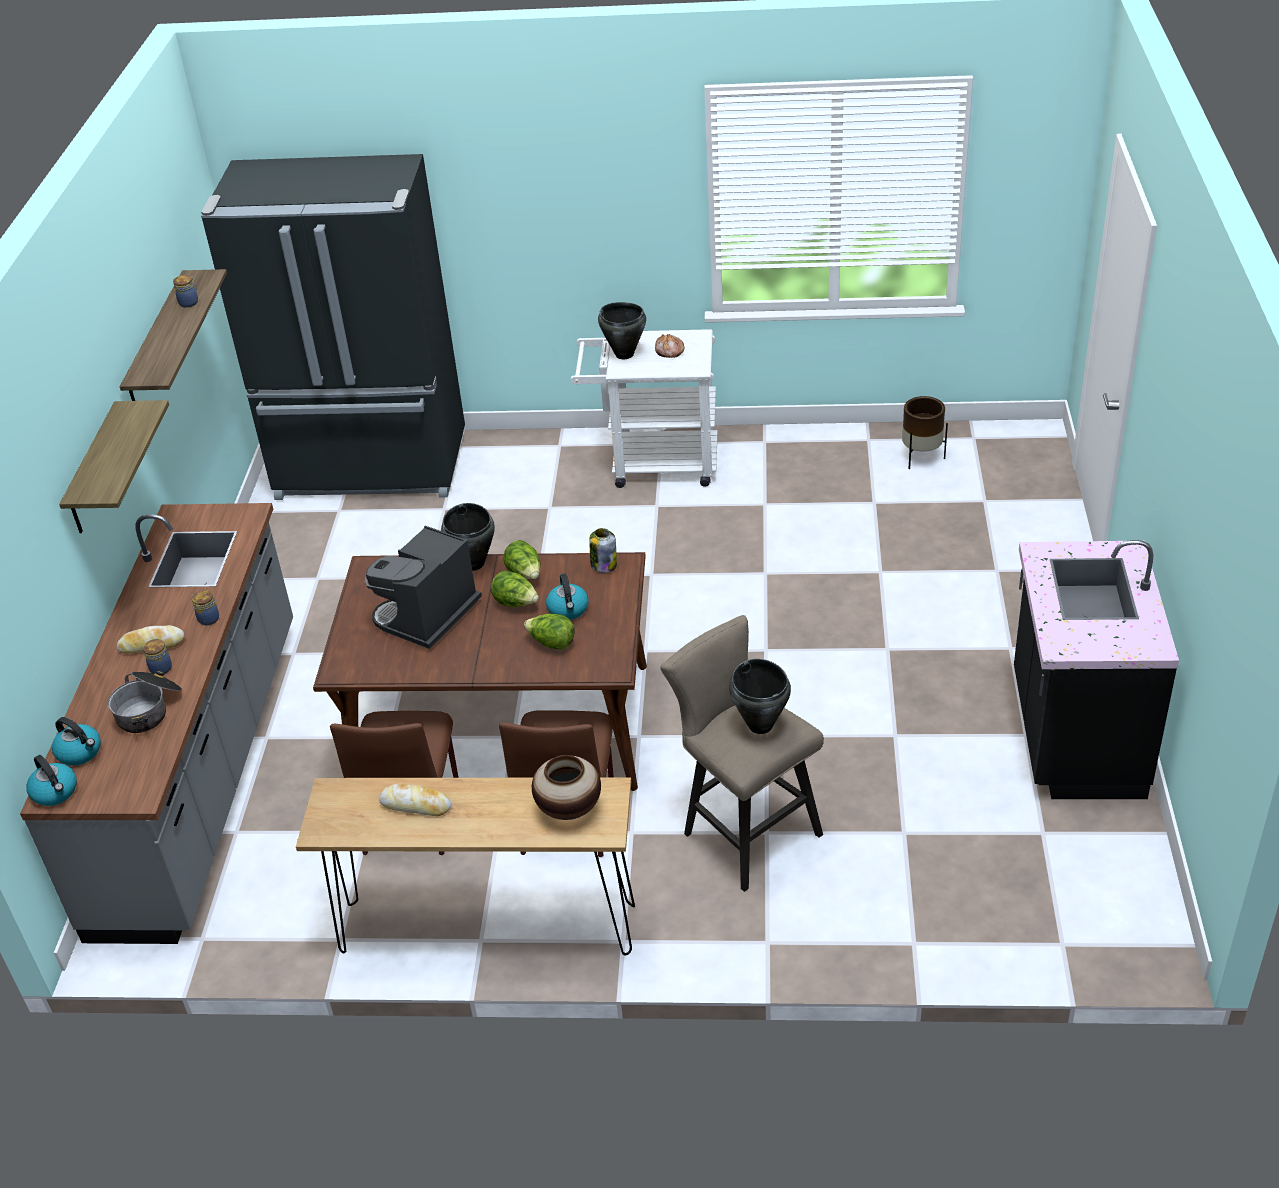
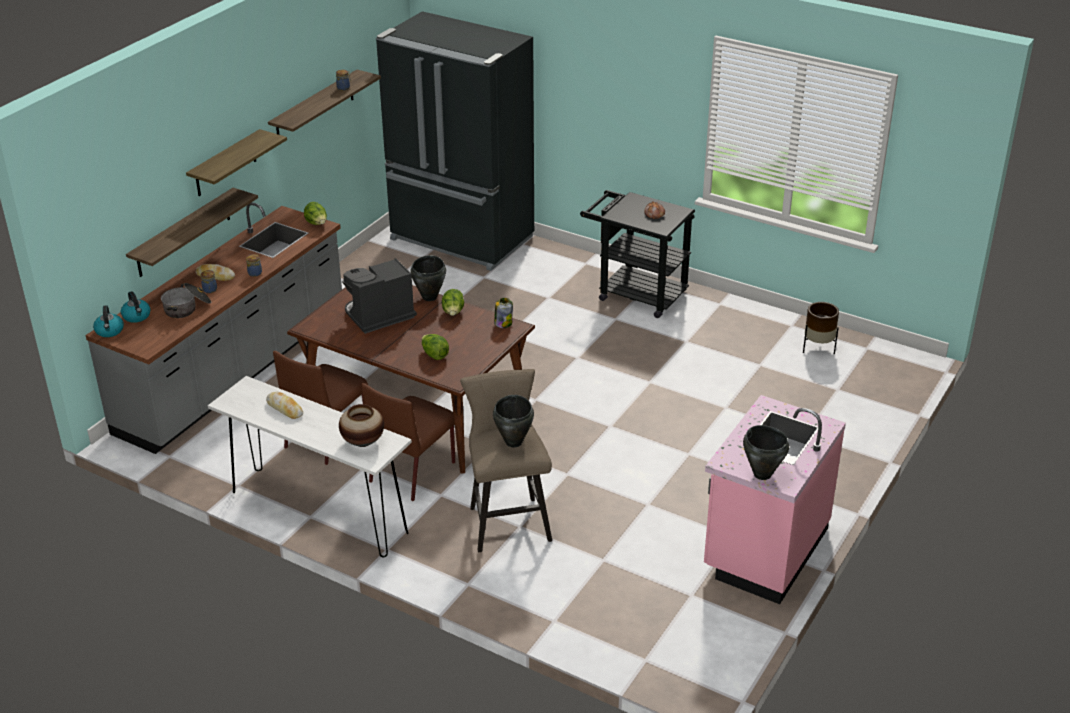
camera: 25 degrees right, 5 degrees down
(78, 597) = (183, 233): none -> shelf
(487, 929) = (318, 512): brown console table -> white console table
(516, 603) = (434, 326): lettuce -> lettuce (317, 224)
(568, 609) = (460, 340): kettle -> none
(624, 354) = (624, 207): black cooking pot -> black cooking pot (762, 474)
(653, 464) = (635, 293): white cart -> black cart
(1073, 737) = (764, 550): black counter -> pink counter

